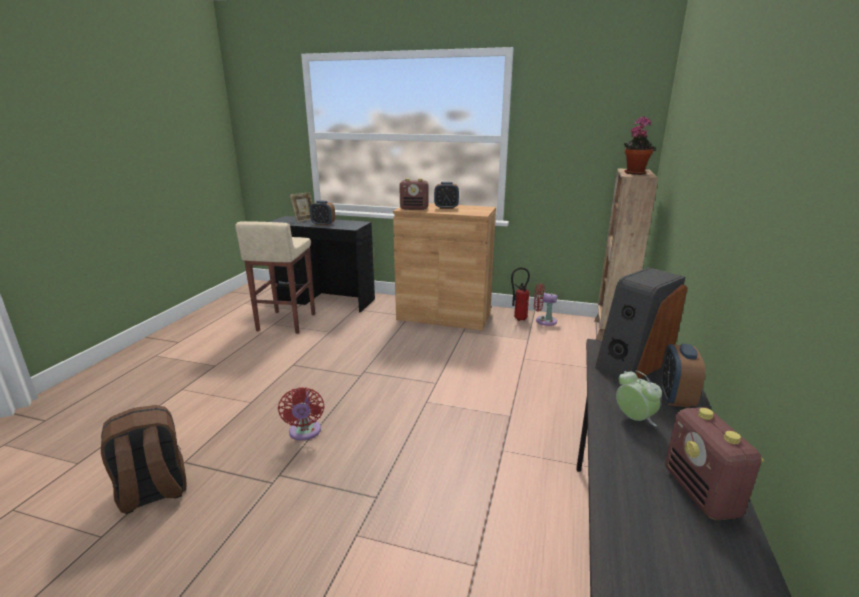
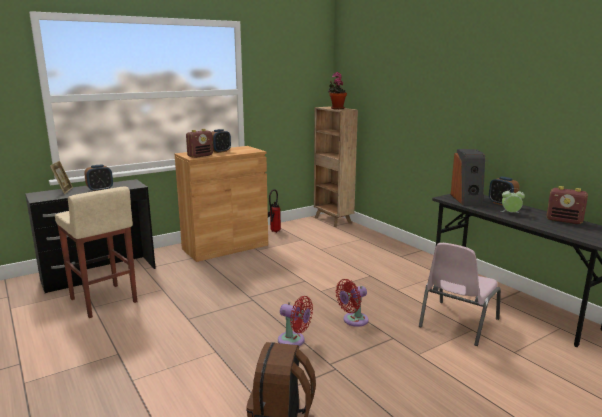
camera: 50 degrees left, 5 degrees down
(477, 542) = (457, 323): none -> pink chair
(543, 320) = (289, 227): red fan -> red fan (353, 320)

